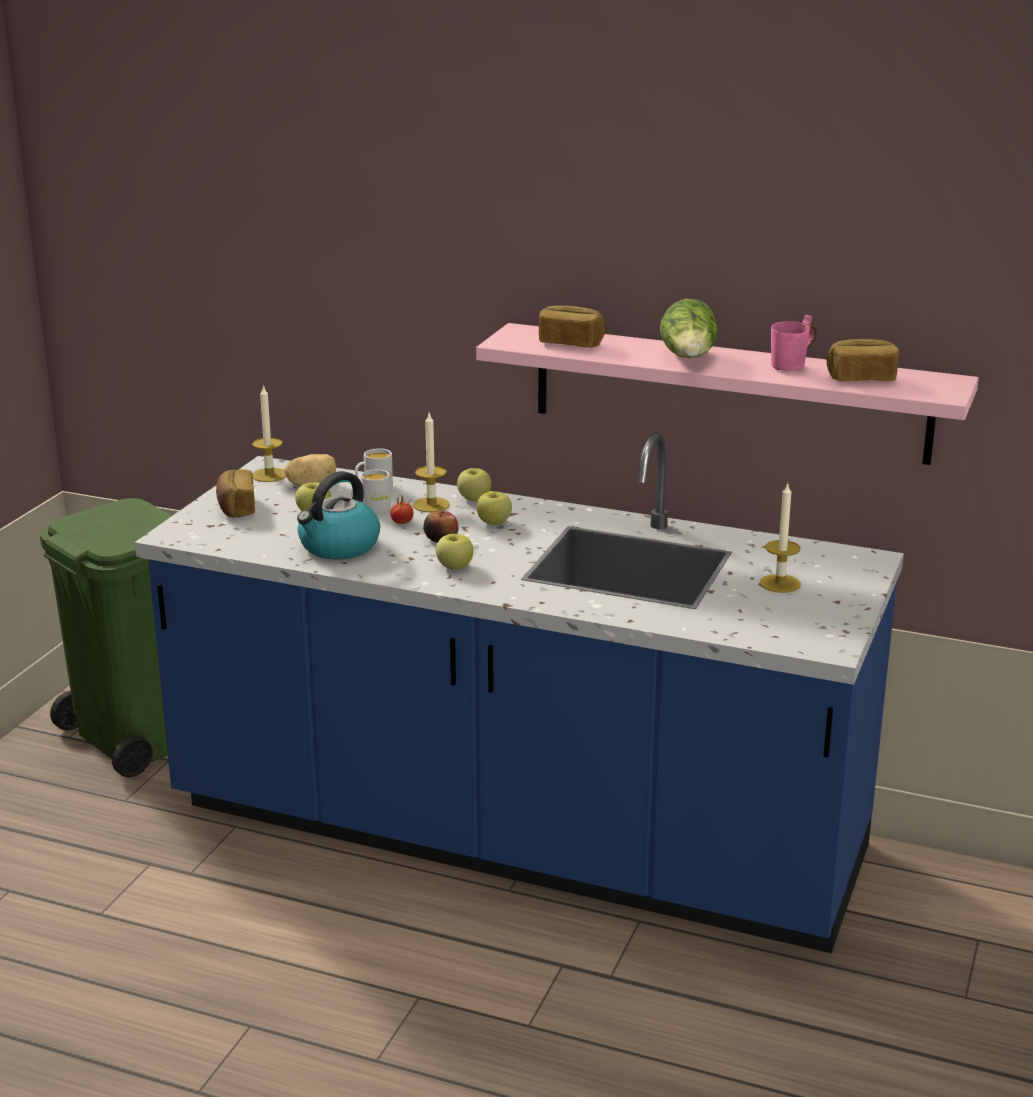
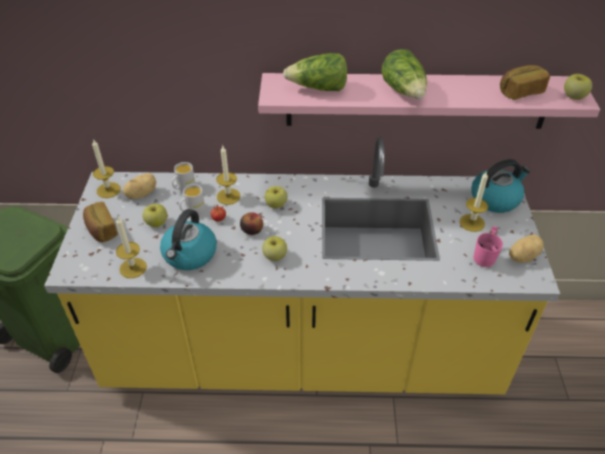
camera: 20 degrees left, 20 degrees up
(256, 545) = (133, 268): none -> candle
(474, 498) = (252, 184): apple -> apple (573, 97)
(516, 835) = (302, 351): blue counter -> yellow counter
(571, 343) = (318, 88): bread -> lettuce
(795, 367) = (474, 88): pink mug -> pink mug (487, 257)
(829, 626) = (522, 256): none -> potato
(842, 567) = (495, 198): none -> kettle

